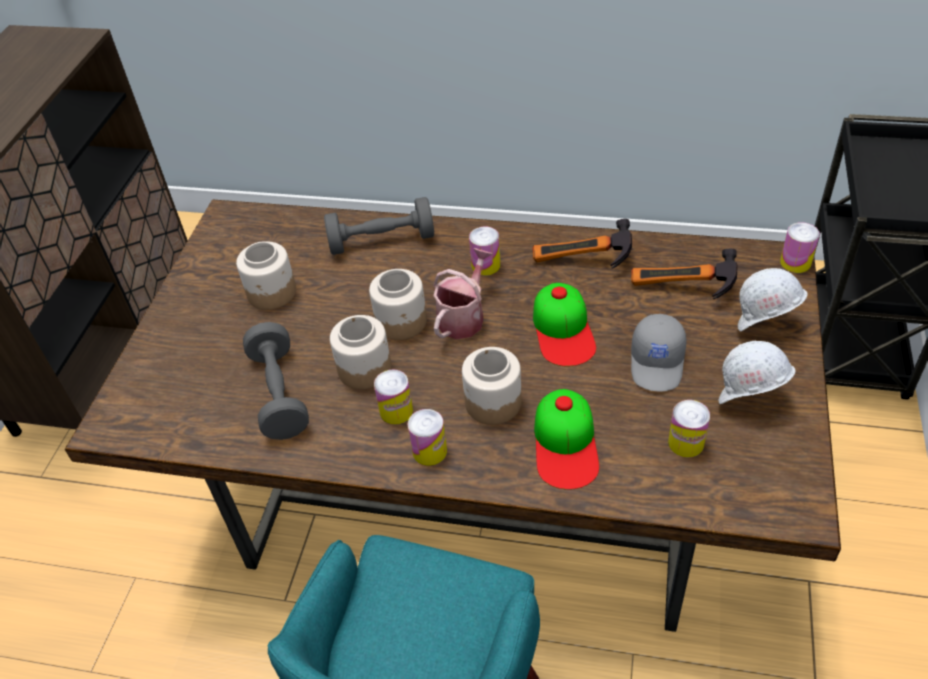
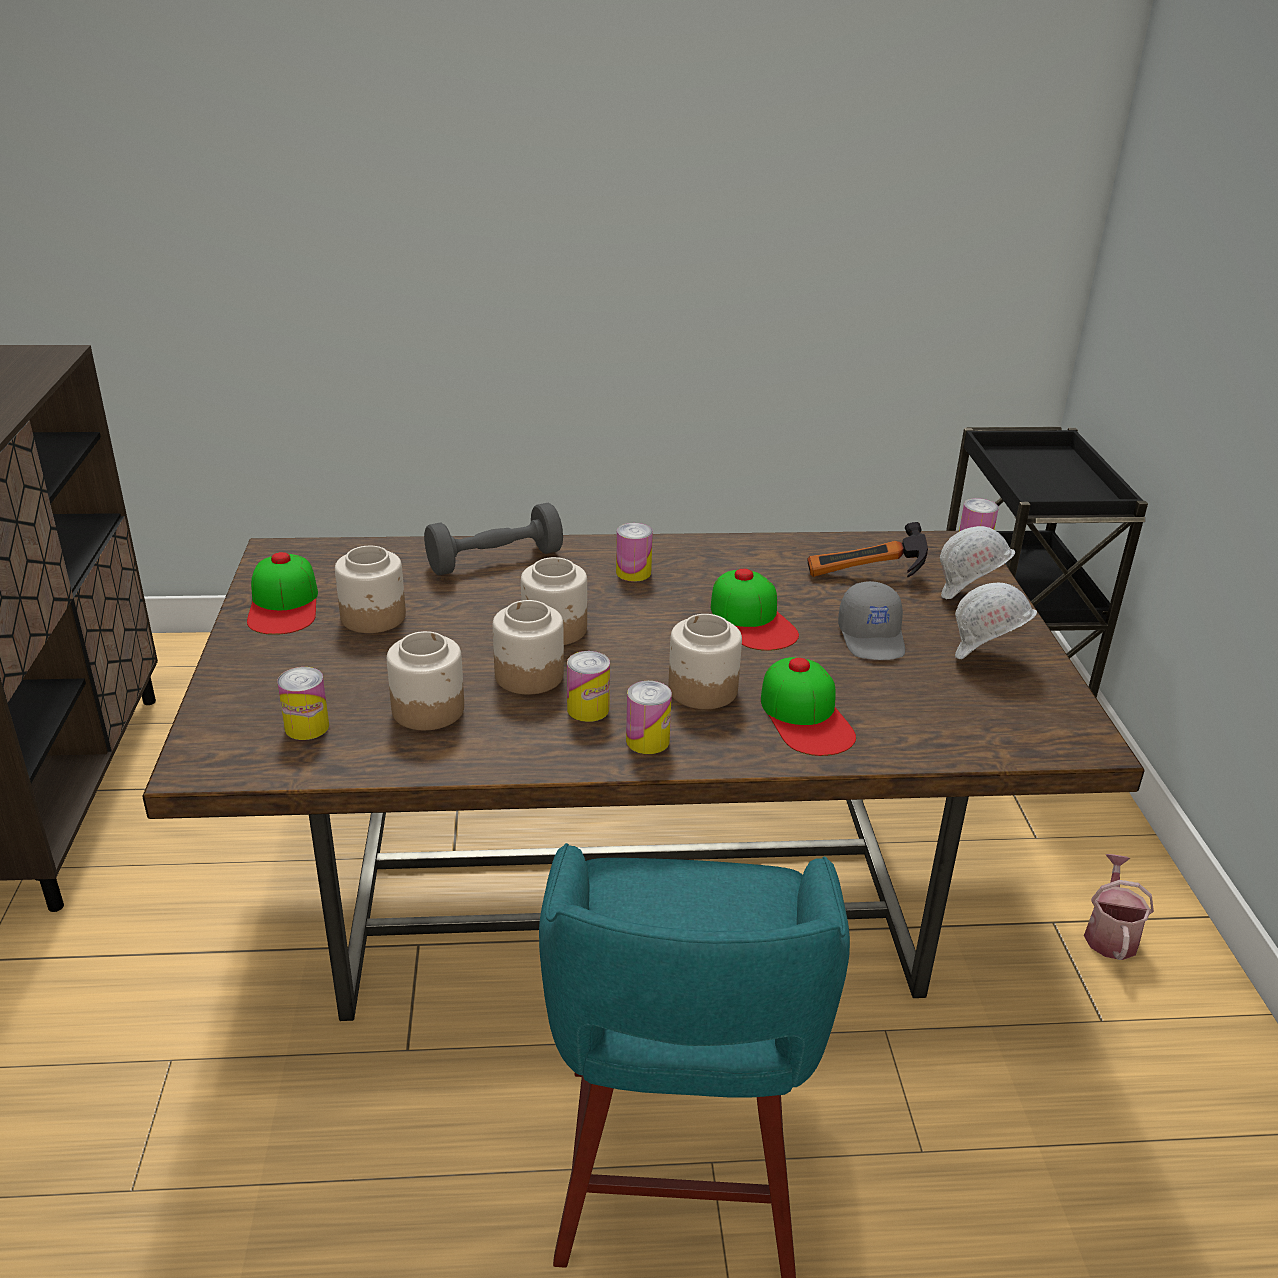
camera: 20 degrees left, 15 degrees down
(213, 272) = (284, 604): none -> cap
(279, 394) = (428, 709): grey dumbbell -> jar
(464, 316) = (629, 618): watering can -> watering can (1110, 933)
(581, 263) = (744, 563): hammer -> none
(686, 443) = (938, 701): can -> can (307, 727)

